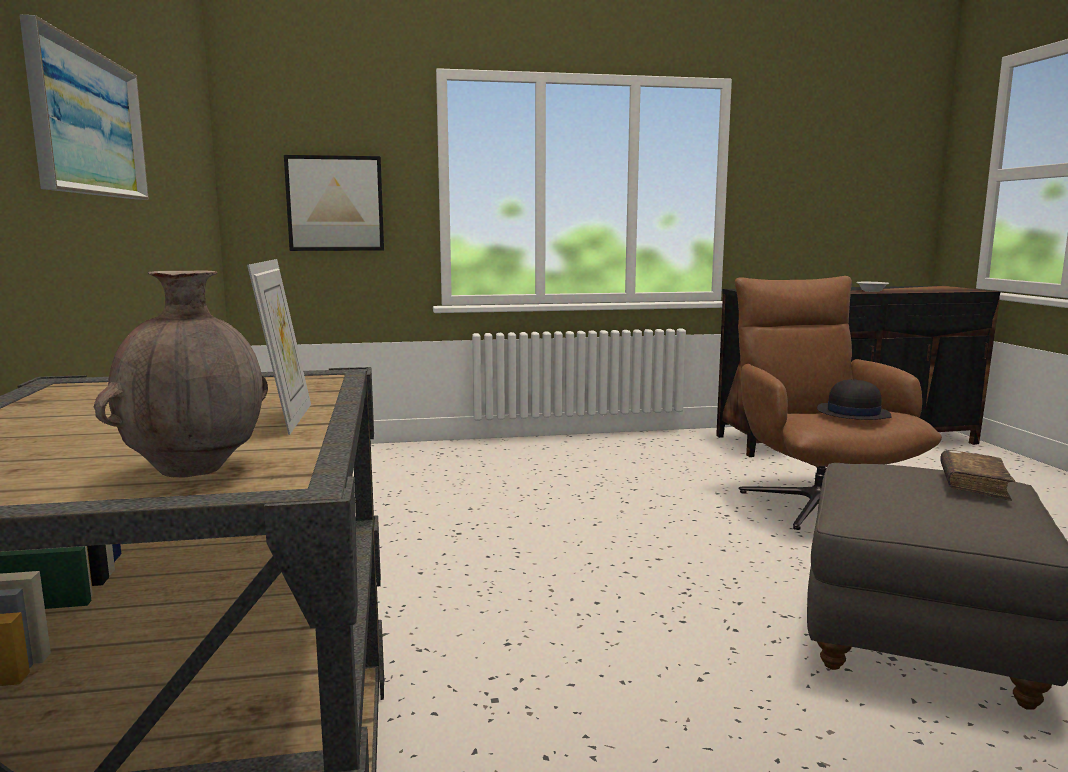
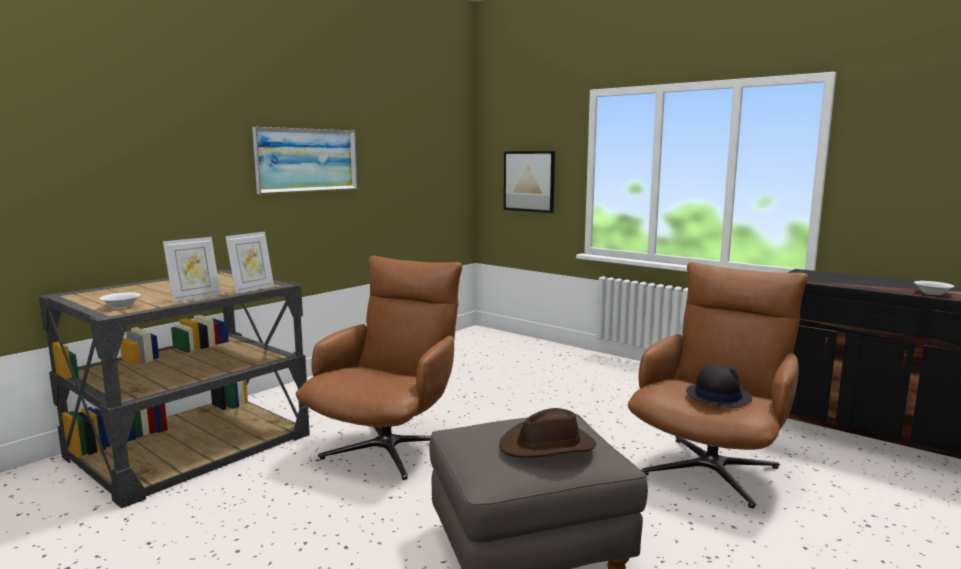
camera: 50 degrees right, 0 degrees up
(195, 470) = (122, 306): brown vase -> white bowl
(329, 386) = (252, 289): none -> picture frame
(541, 632) = (388, 448): none -> brown armchair
(973, 485) = (548, 446): brown book -> brown hat

